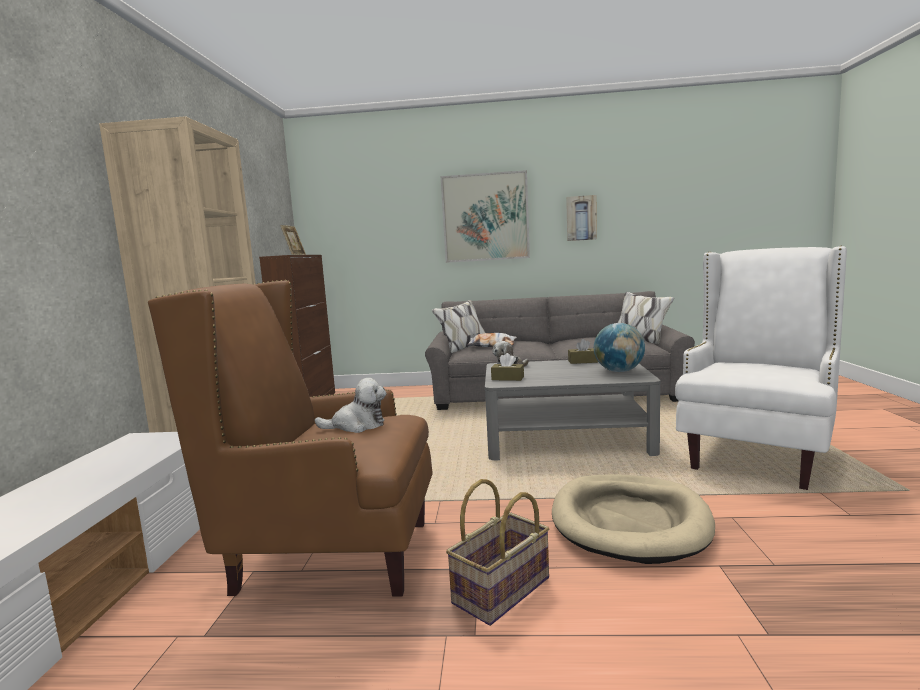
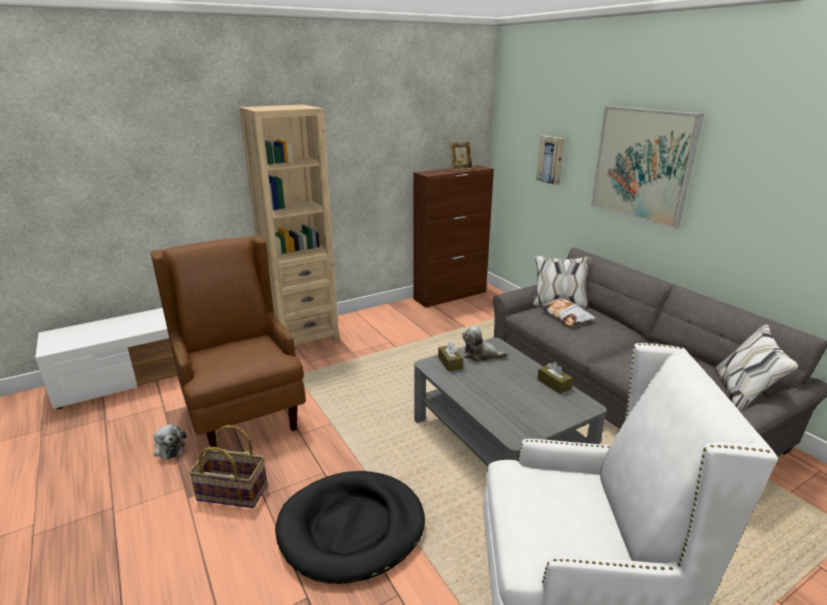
camera: 55 degrees right, 15 degrees up
(357, 426) = (253, 351): plush toy -> plush toy (169, 448)
(581, 218) = (760, 196): picture -> picture (551, 159)
(619, 371) = (530, 416): globe -> none
(629, 522) = (352, 528): beige dog bed -> black dog bed

